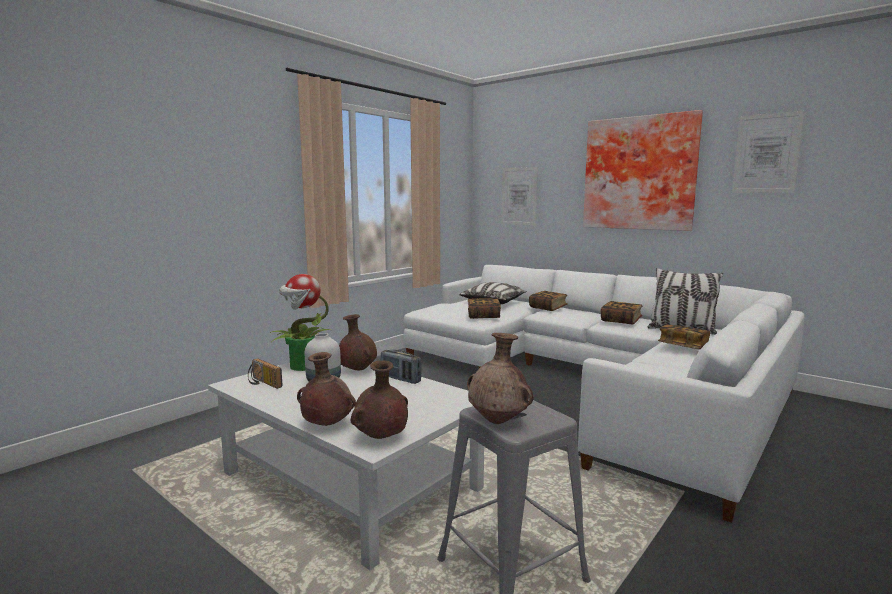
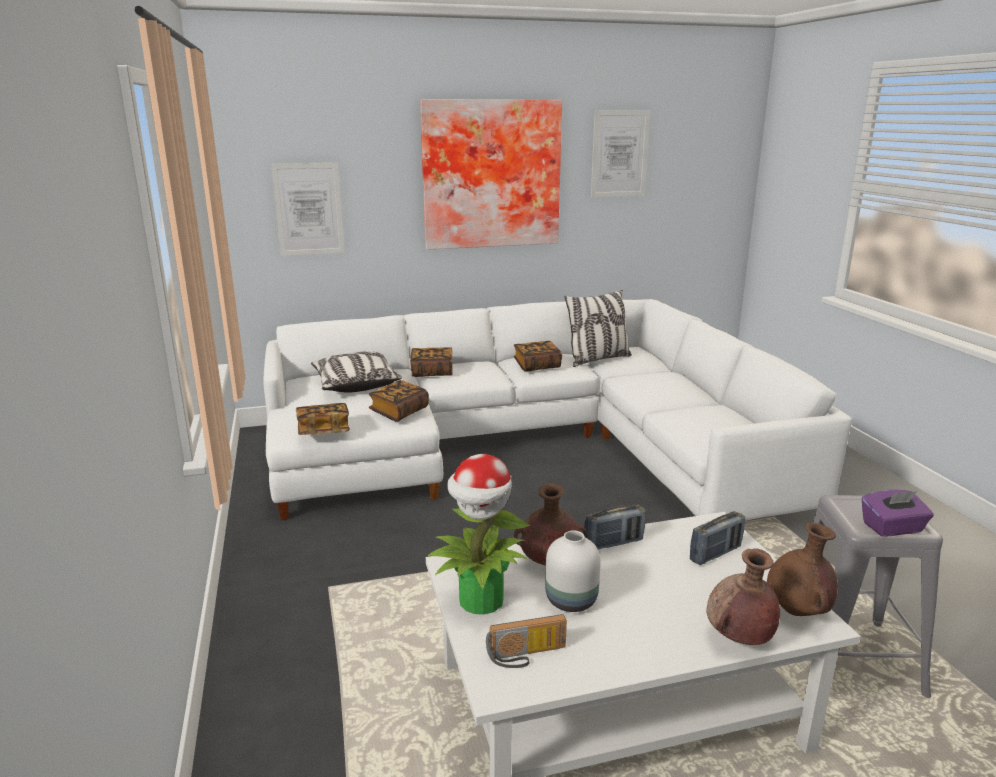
camera: 55 degrees left, 10 degrees up
(427, 405) = (715, 554): none -> radio
(498, 421) = (892, 528): brown vase -> purple tissue box
(683, 347) = (654, 381): book -> book (323, 431)

